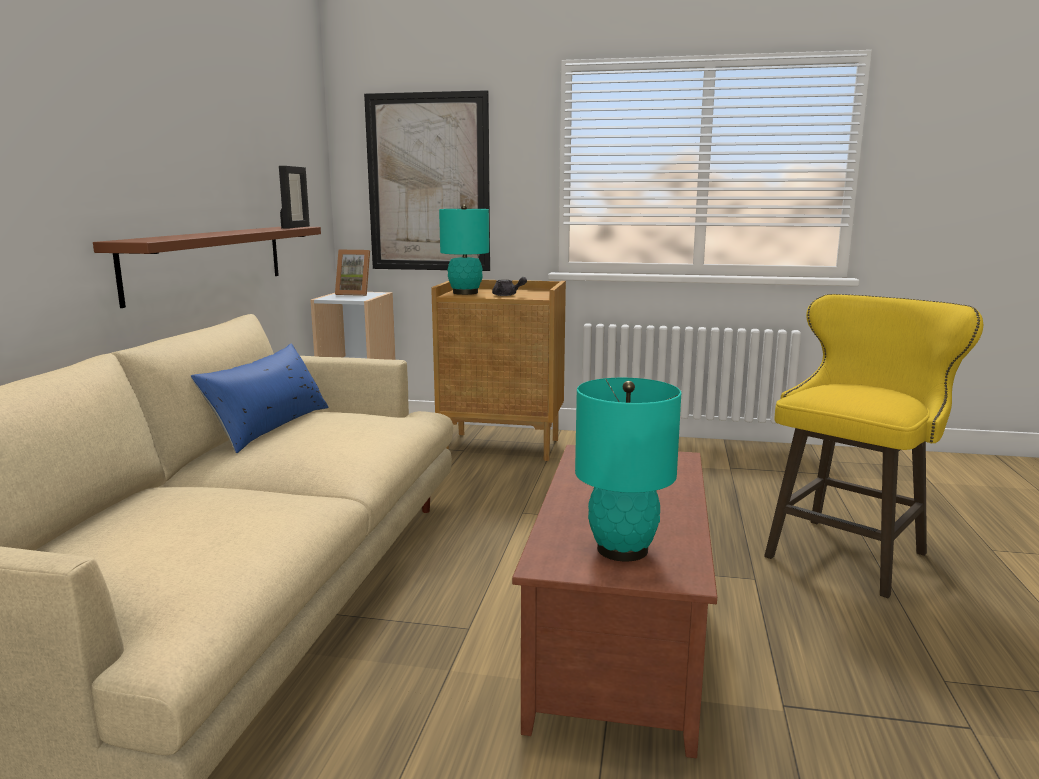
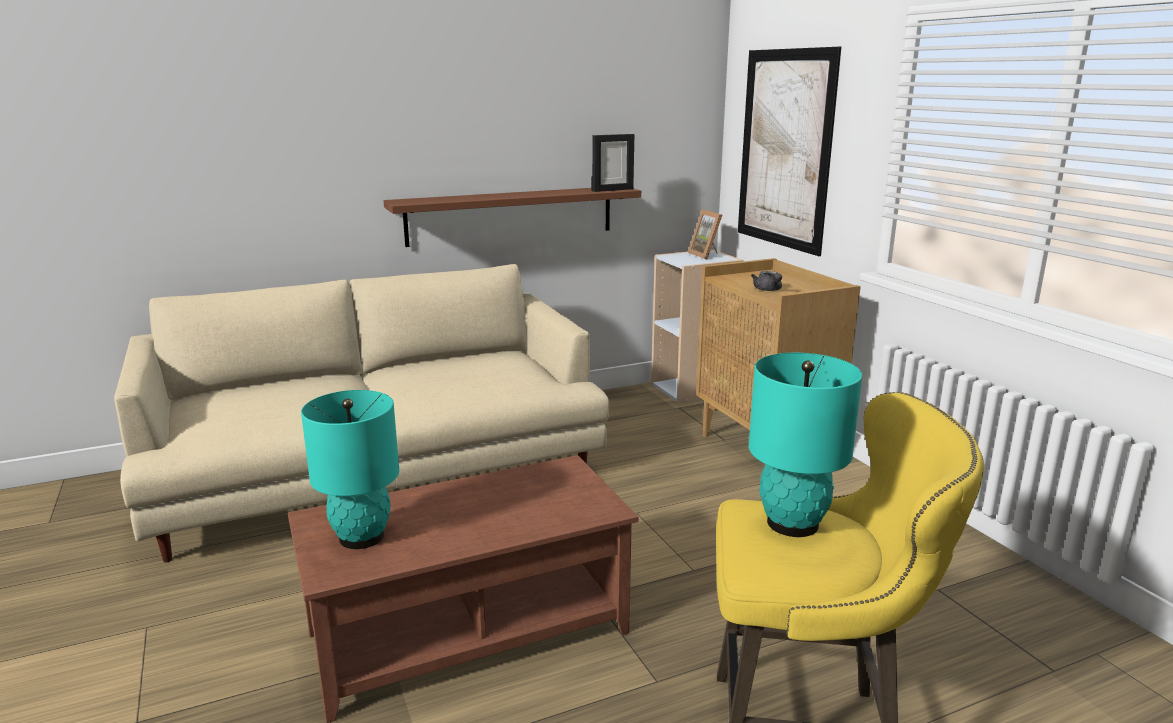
camera: 55 degrees right, 5 degrees up
(269, 427) = (467, 357): blue pillow -> none
(465, 293) = (748, 277): turquoise table lamp -> turquoise table lamp (792, 524)

